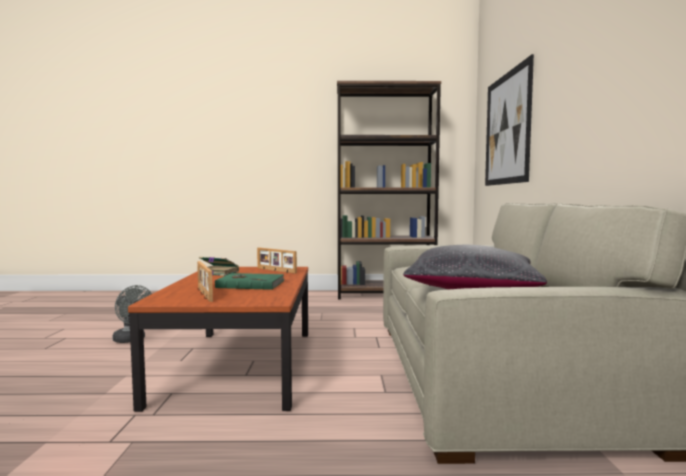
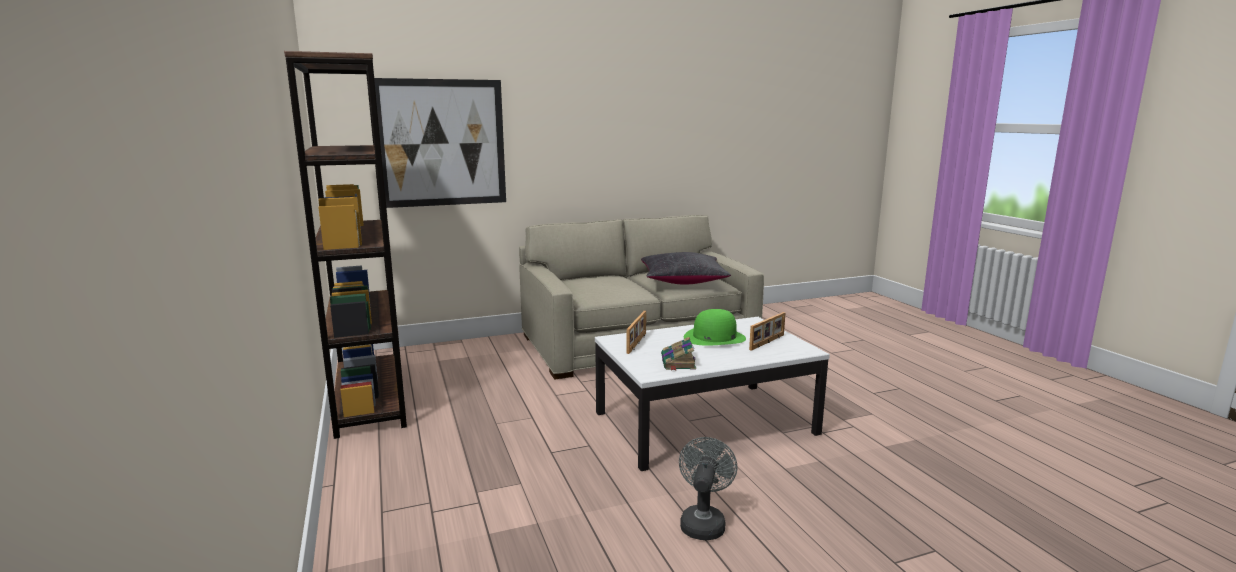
camera: 110 degrees left, 10 degrees up
(240, 365) = (705, 423): brown coffee table -> white coffee table
(250, 284) = (714, 337): green book -> green hat

